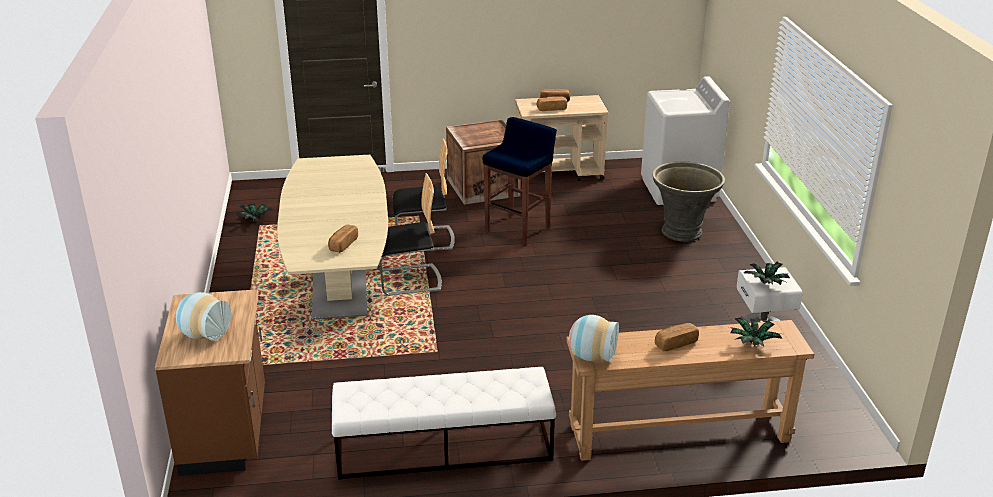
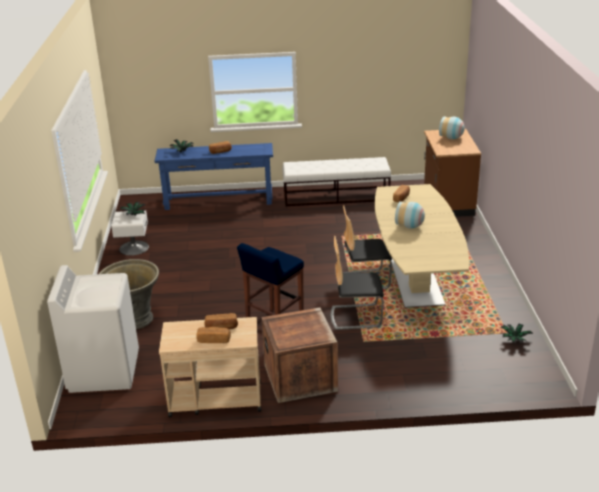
camera: 175 degrees left, 0 degrees up
(591, 356) = (263, 147): vase -> vase (410, 226)
(679, 433) = (218, 201): brown console table -> blue console table

